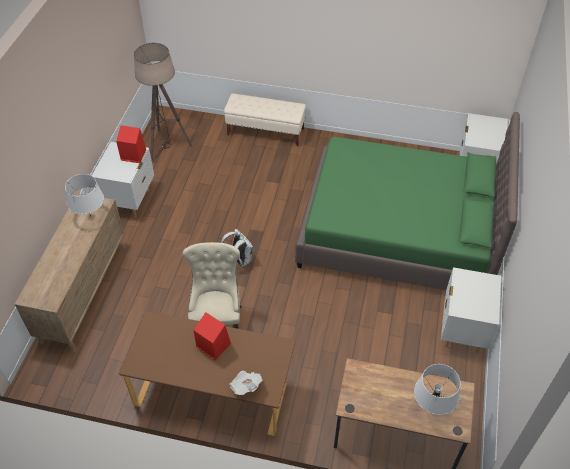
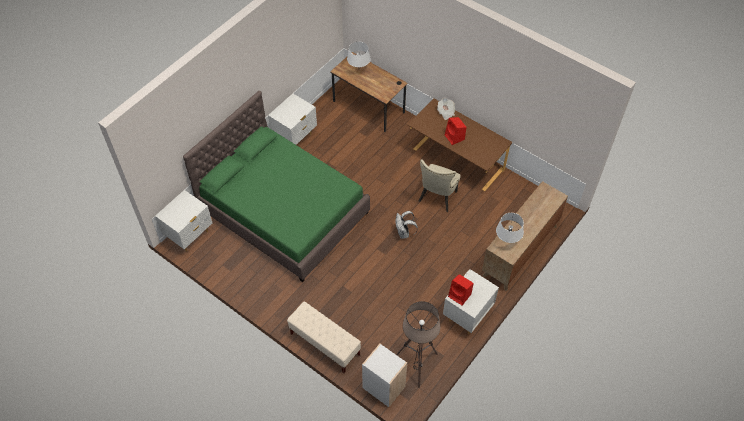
camera: 155 degrees left, 5 degrees up
(192, 120) = (383, 387): none -> white bookcase

